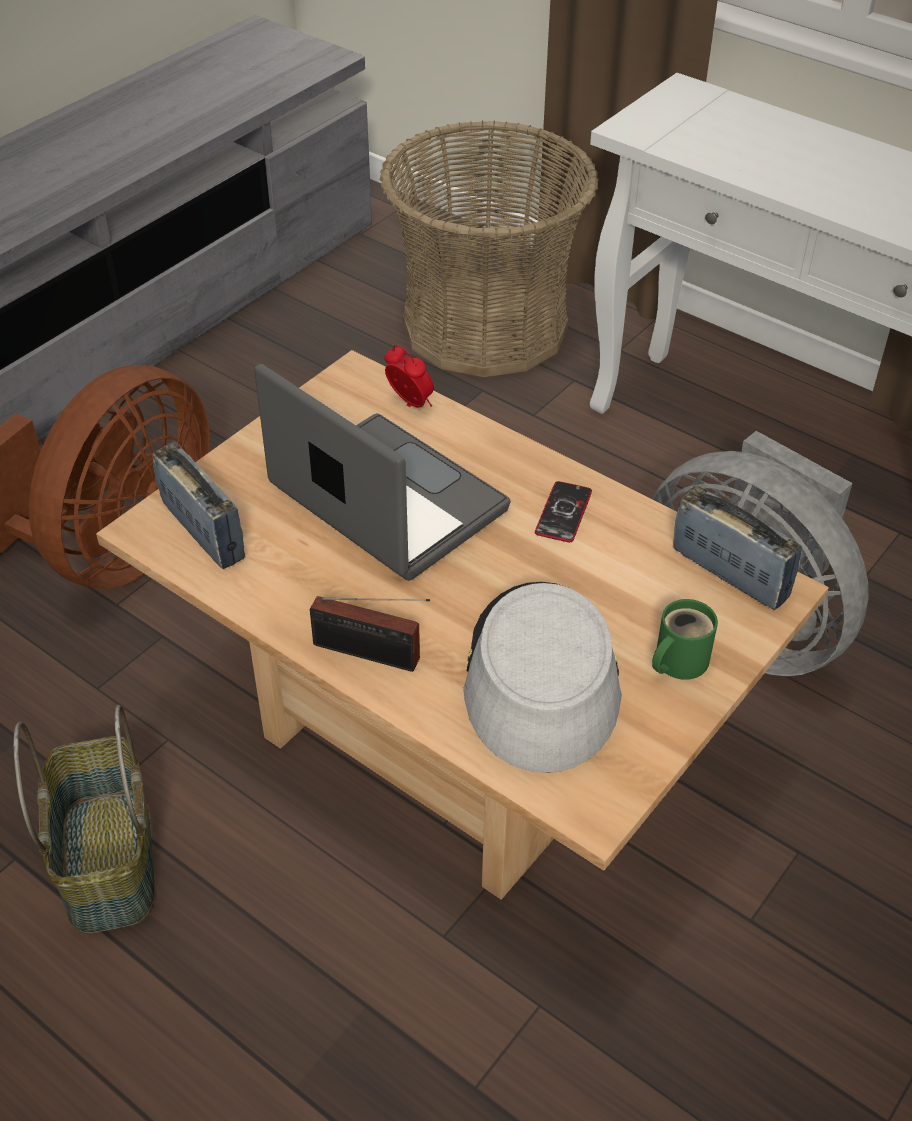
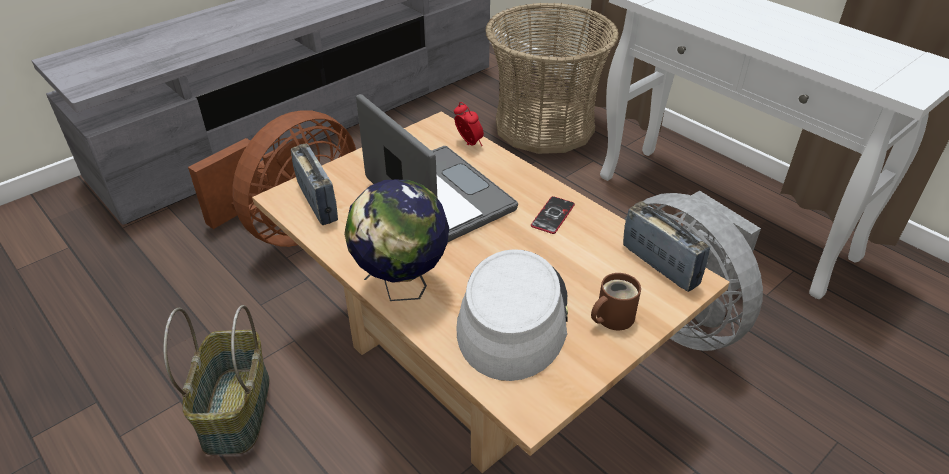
camera: 10 degrees right, 5 degrees down
(371, 655) = (402, 288): radio -> globe
(676, 661) = (611, 317): green mug -> brown mug

